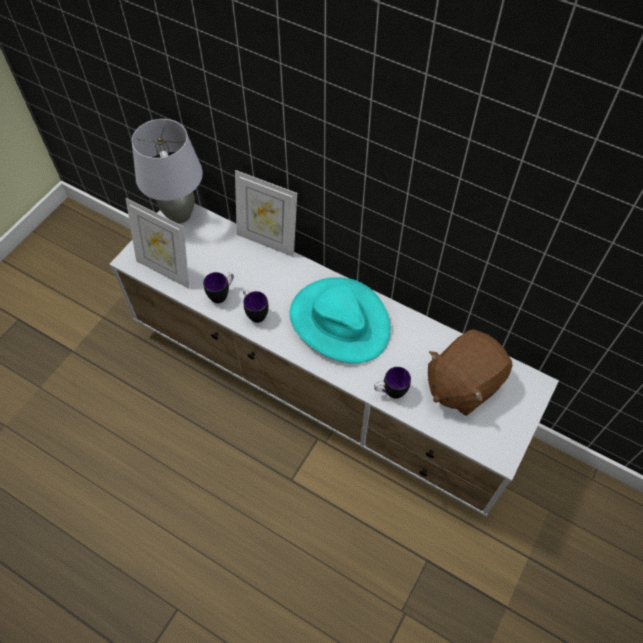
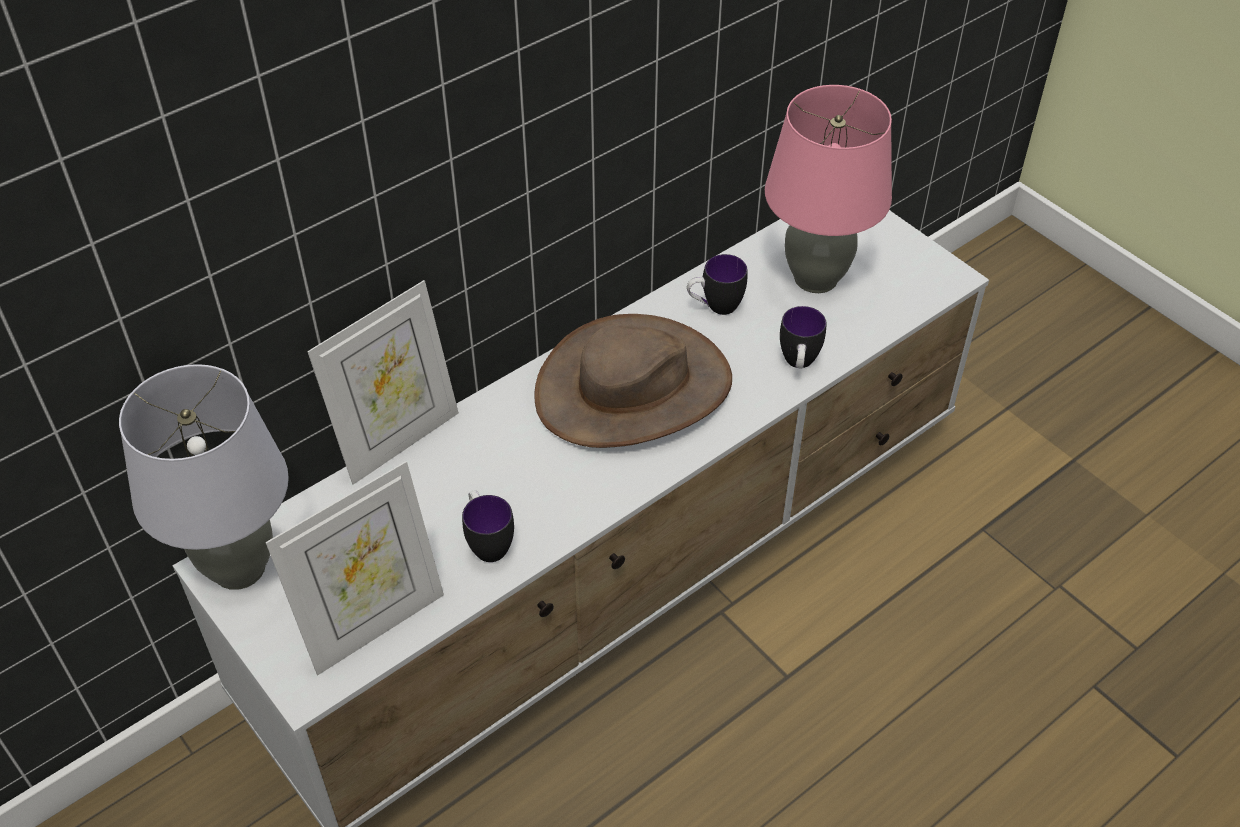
camera: 70 degrees left, 10 degrees down
(255, 313) = (556, 502): mug -> mug (714, 307)
(339, 322) = (633, 389): turquoise hat -> brown hat
(462, 384) = (815, 278): brown plush toy -> pink table lamp

